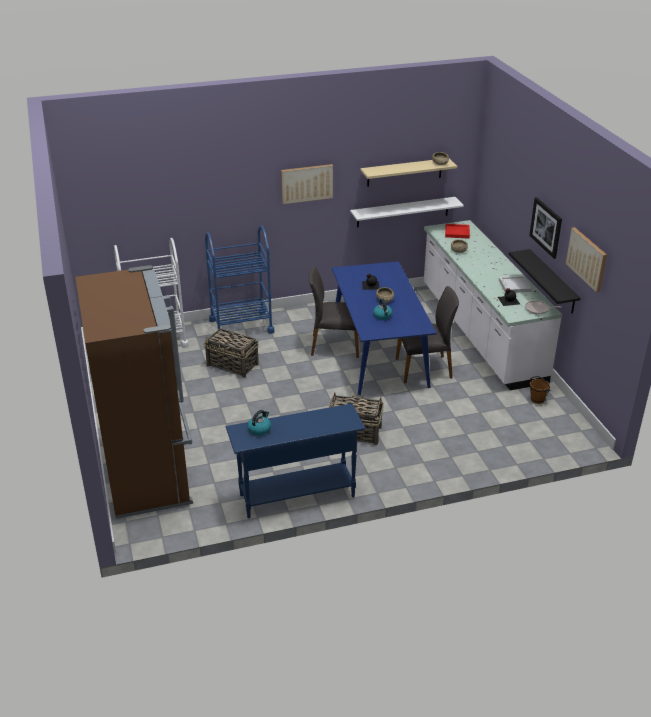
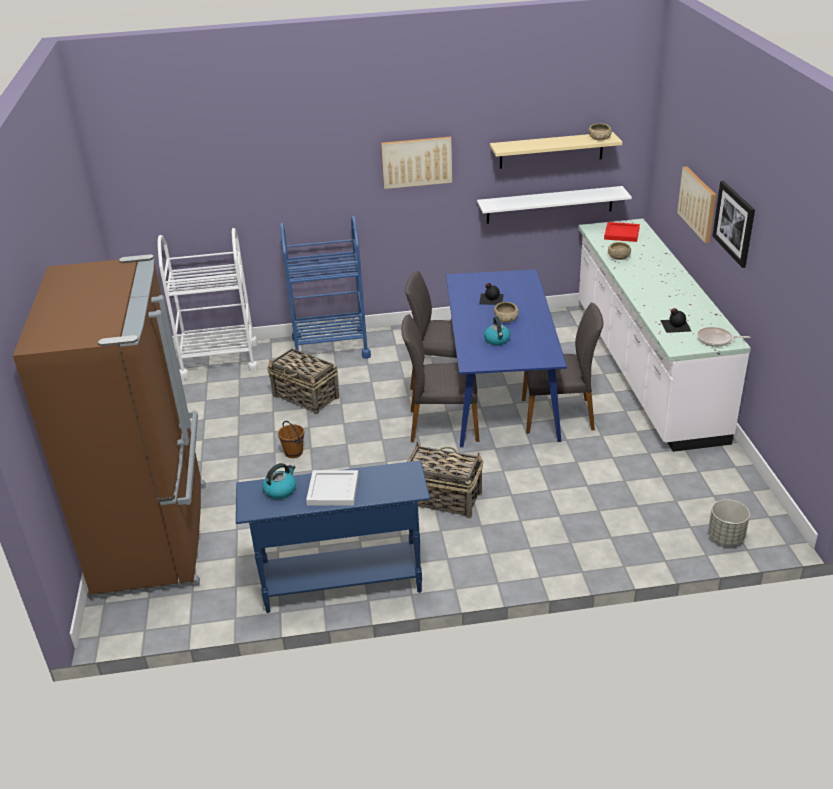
camera: 10 degrees right, 0 degrees up
(341, 380) = (442, 424): none -> grey chair
(515, 285) = (688, 305): white tray -> white tray (334, 489)
(537, 400) = (710, 468): brown bucket -> brown bucket (293, 453)
(552, 282) = (740, 301): black shelf -> none
(555, 446) = (726, 537): none -> grey planter
(587, 259) = (786, 267): picture -> picture (698, 203)

